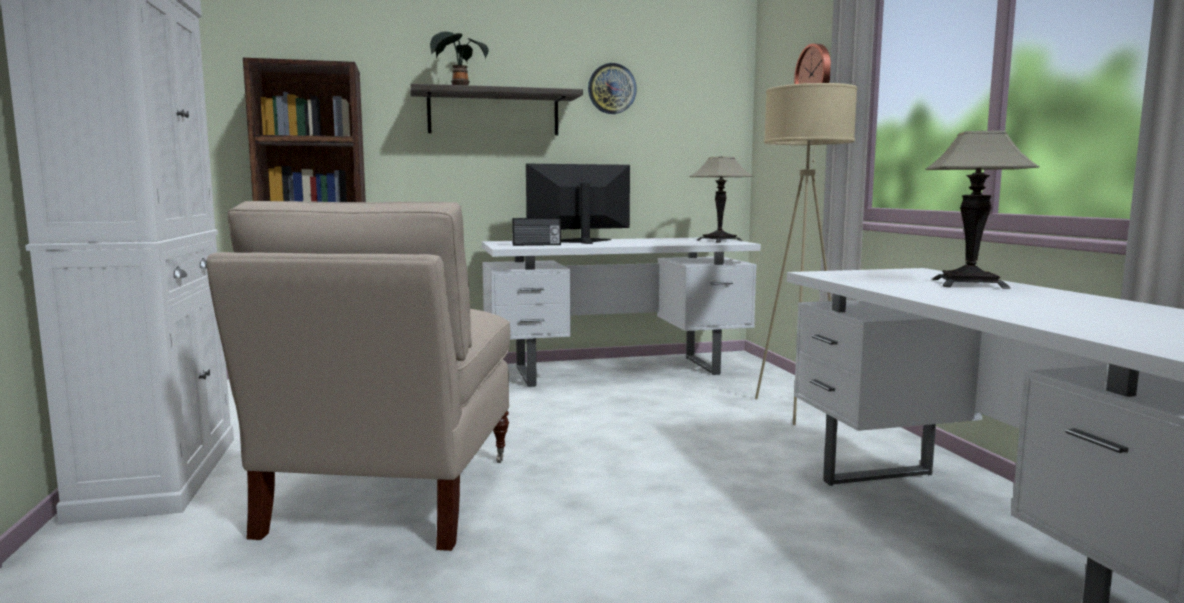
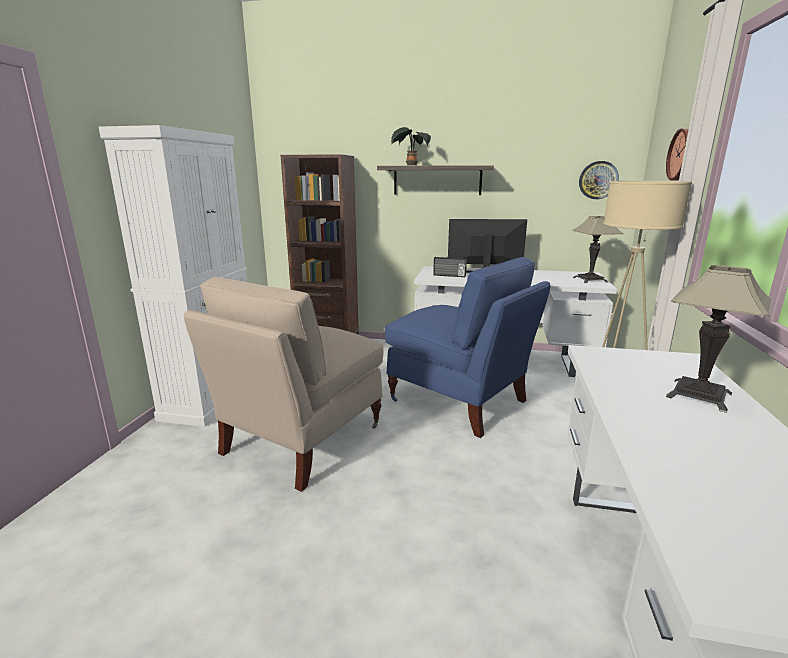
camera: 25 degrees right, 10 degrees up
(597, 417) = (459, 401): none -> blue chair
(611, 88) = (524, 160): wall clock -> wall clock (598, 180)

